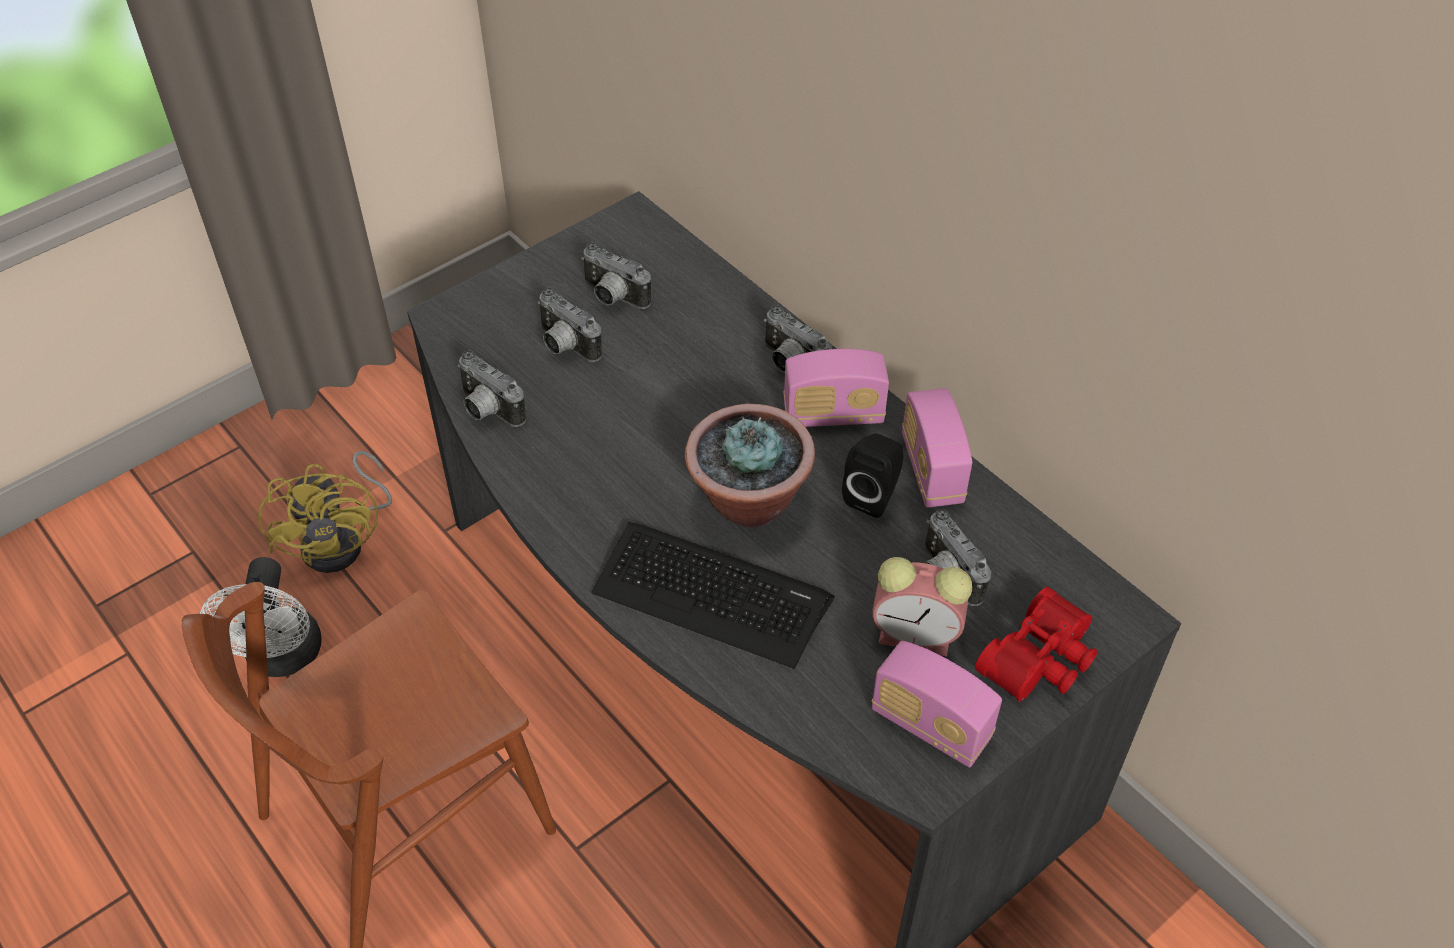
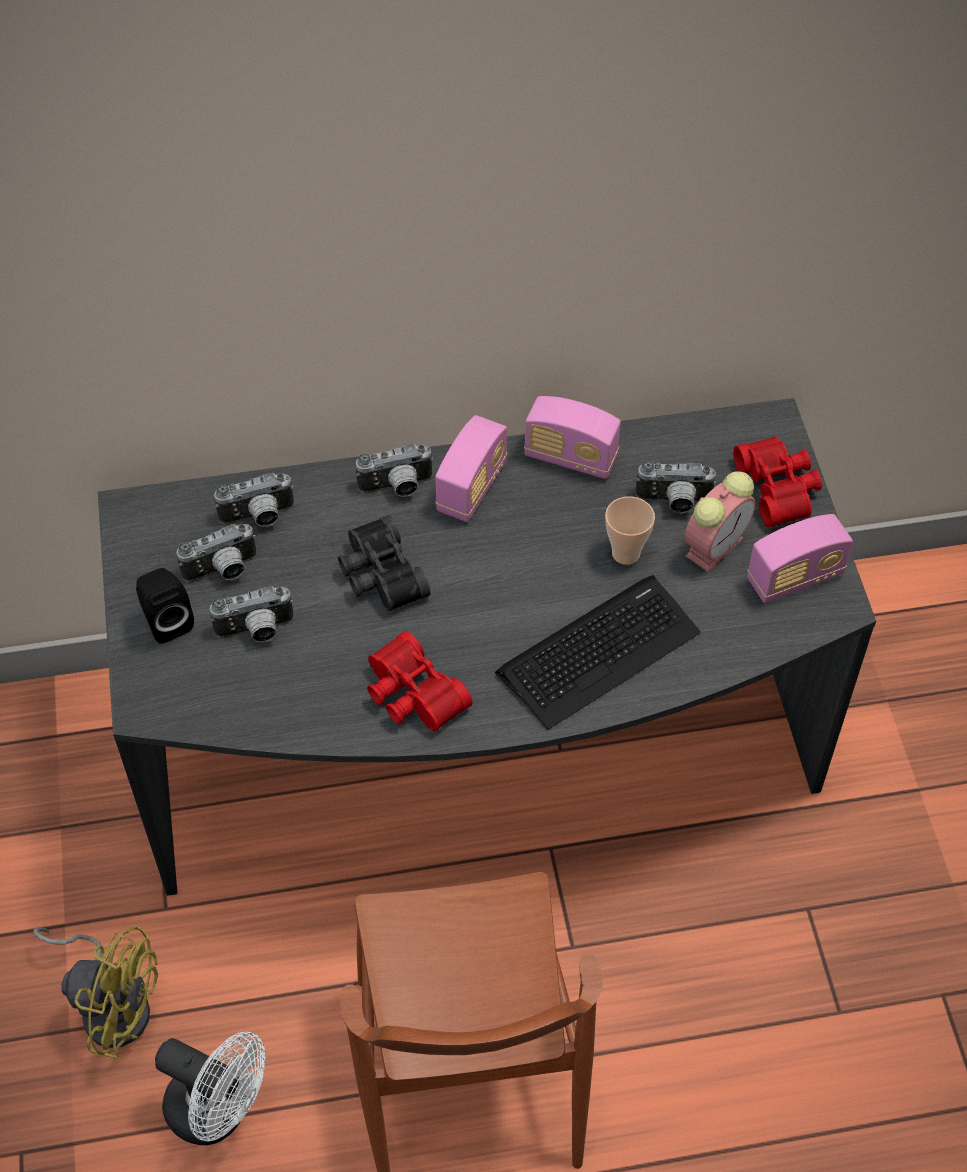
camera: 60 degrees left, 5 degrees up
(487, 410) = (292, 721): camera -> camera (259, 518)
(565, 477) = (411, 695): none -> red binoculars
(682, 396) = (379, 575): none -> black binoculars
(748, 501) = (523, 585): potted plant -> none
(848, 564) = (625, 553): none -> cup
(873, 495) = (570, 504): black speaker -> black speaker (166, 621)

